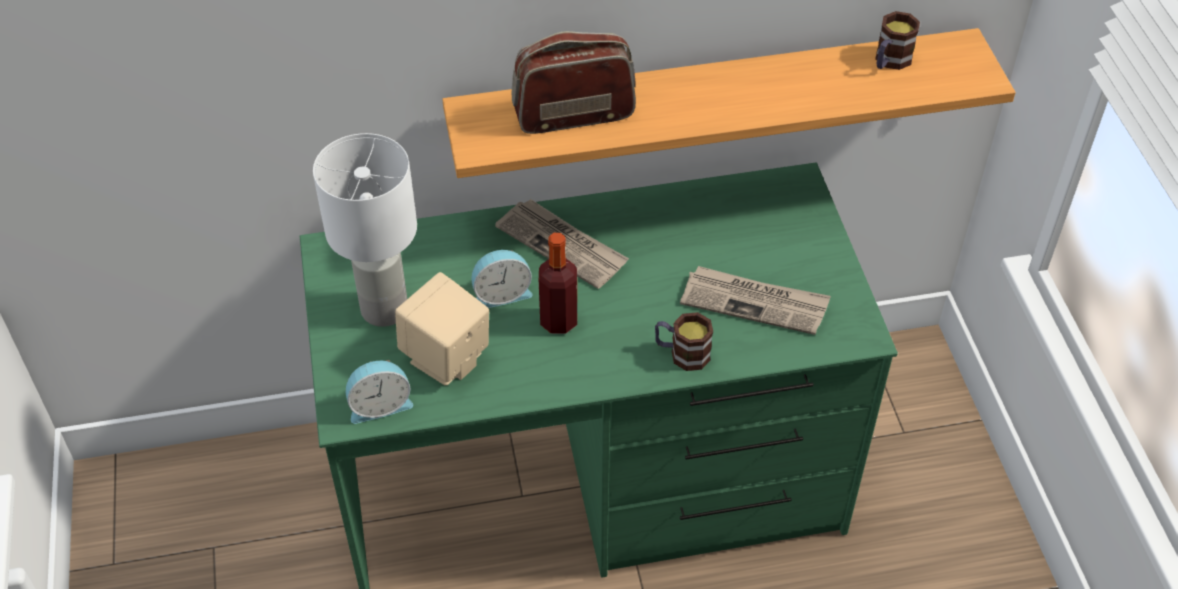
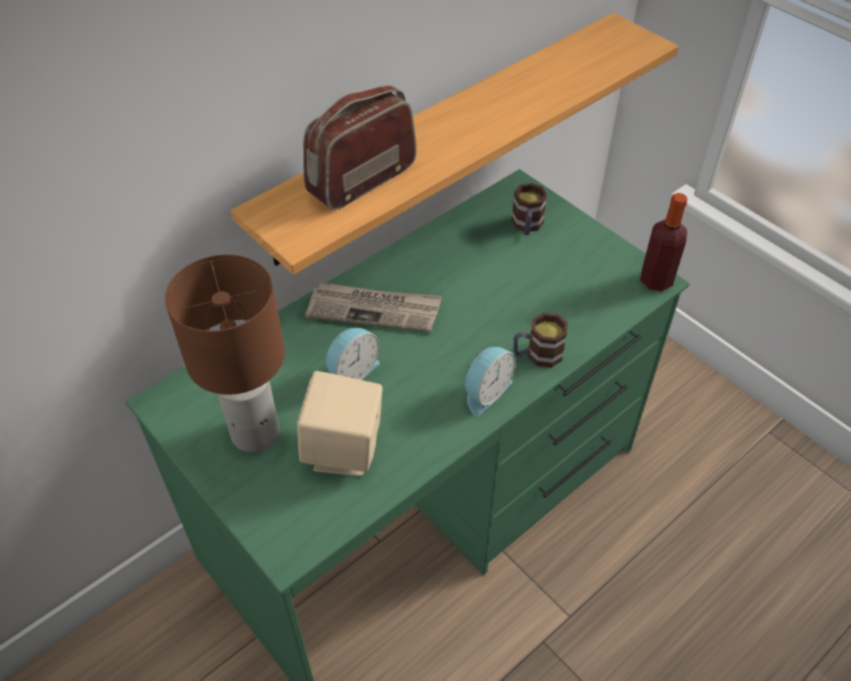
camera: 30 degrees left, 0 degrees up
(379, 405) = (312, 523): alarm clock -> alarm clock (485, 391)
(386, 309) = (256, 432): white table lamp -> brown table lamp
(559, 321) = (418, 373): bottle -> bottle (656, 280)
(755, 302) = (560, 290): newspaper -> none
(889, 61) = (574, 54): mug -> mug (527, 226)

